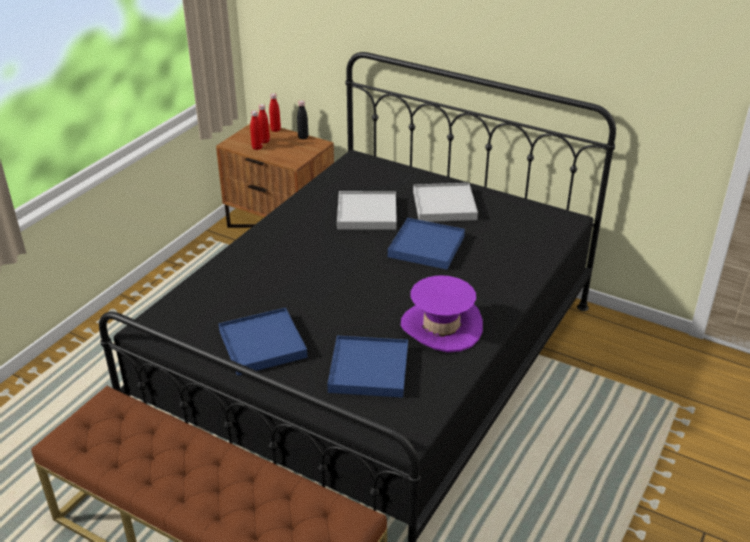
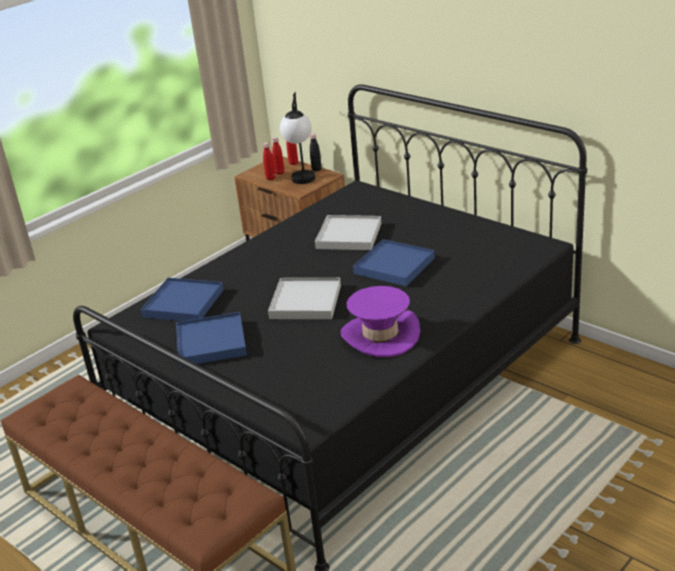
camera: 15 degrees right, 5 degrees down
(294, 153) = (303, 183): none -> table lamp
(369, 369) = (298, 368): blue tray -> blue tray (183, 303)
(444, 205) = (426, 230): white tray -> white tray (306, 302)

